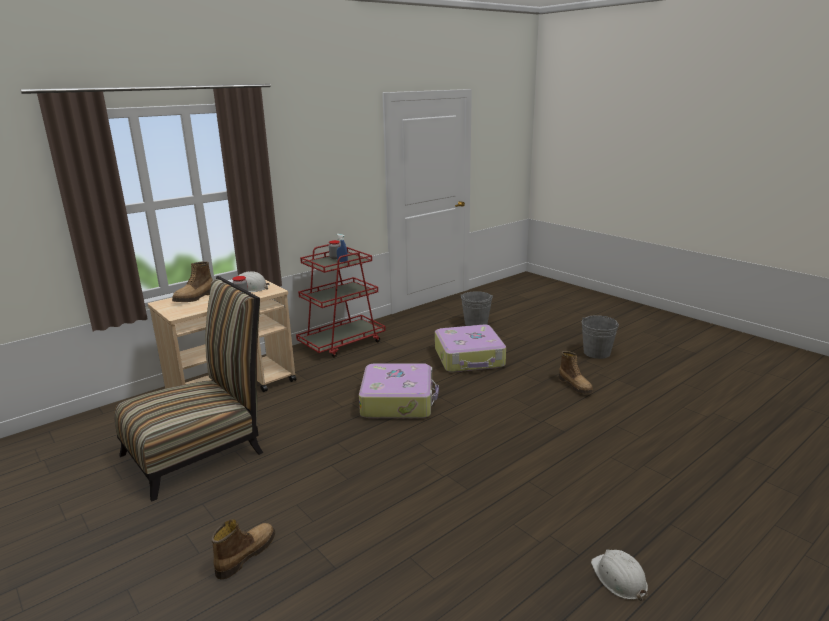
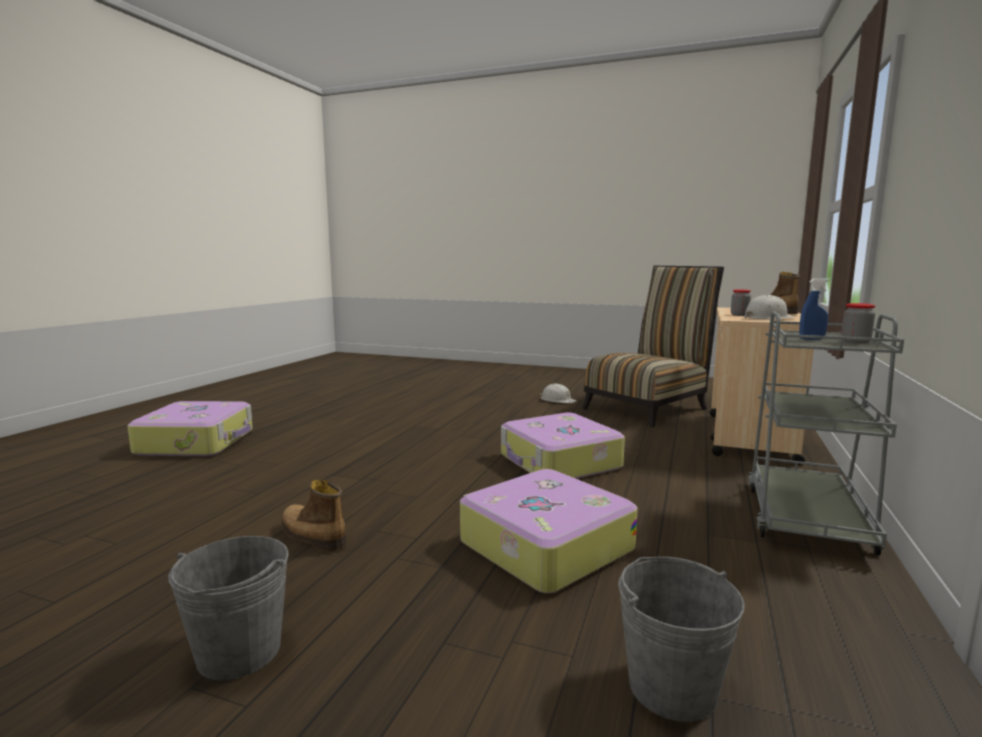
camera: 150 degrees right, 10 degrees down
(201, 450) = (649, 407): chair -> chair turned 150 degrees counterclockwise
(245, 554) = (522, 390): boot -> none
(342, 343) = (806, 517): red cart -> grey cart
(619, 578) = (292, 415): white hard hat -> white hard hat (557, 400)
(715, 525) = (197, 442): none -> suitcase

